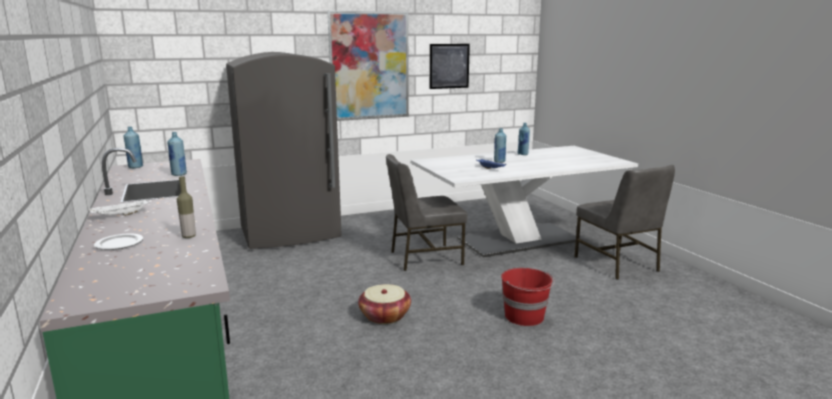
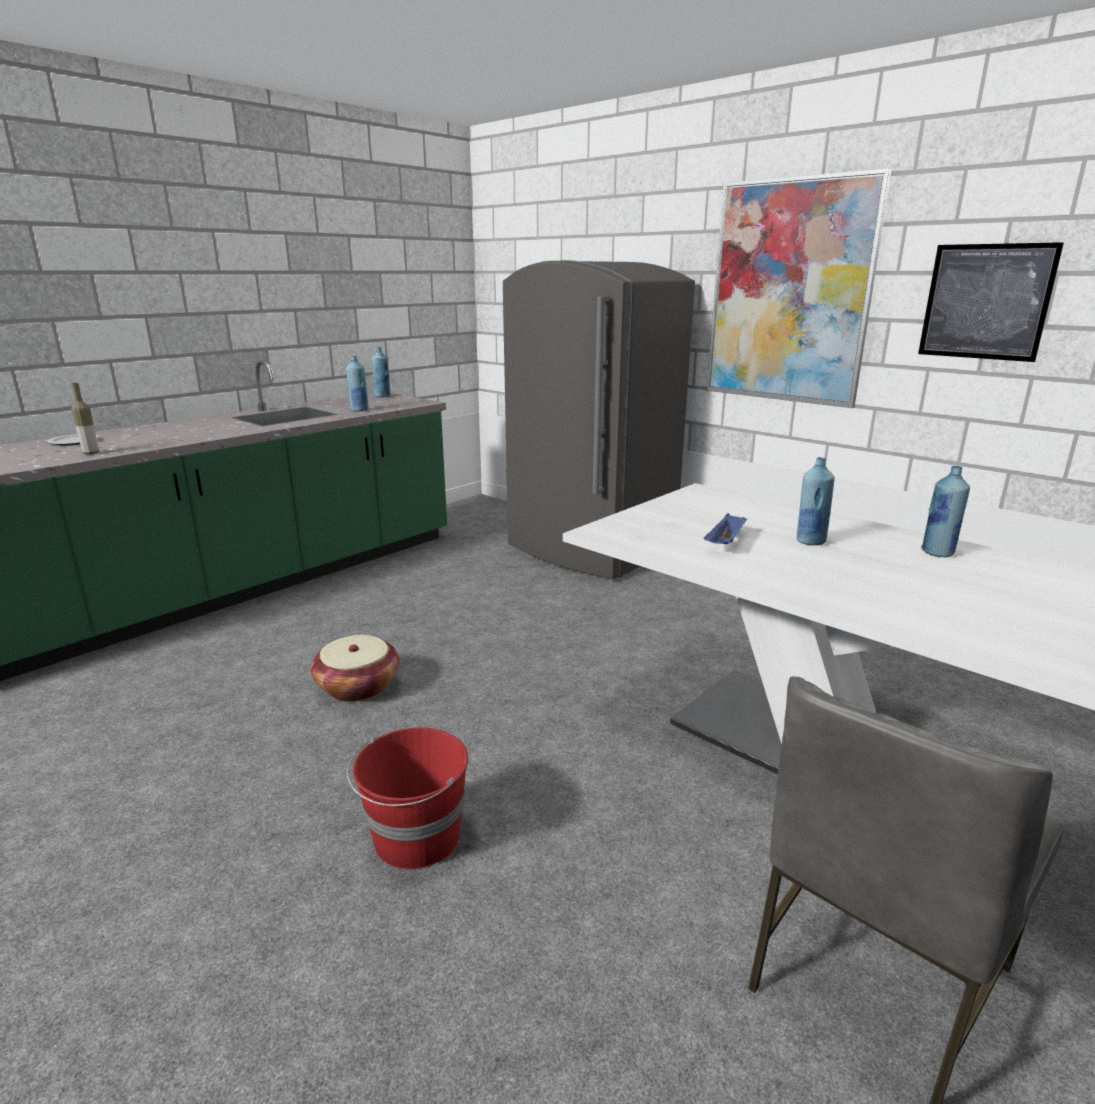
camera: 65 degrees right, 5 degrees up
(120, 215) = (177, 426): white tray -> none
(424, 258) = (606, 665): grey chair -> none

